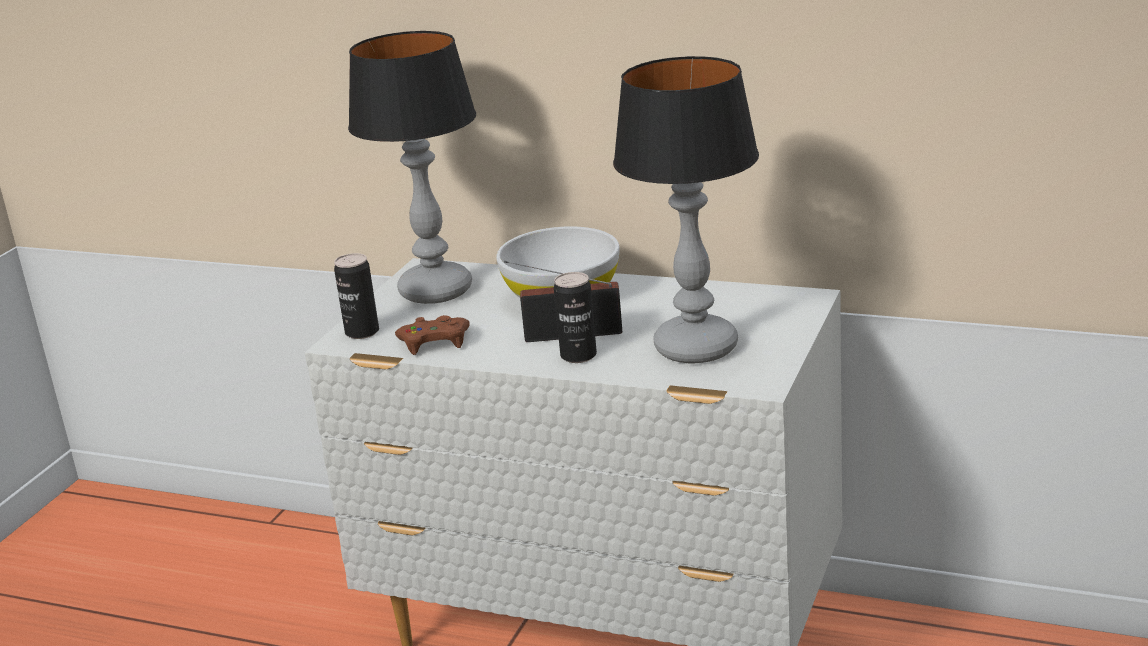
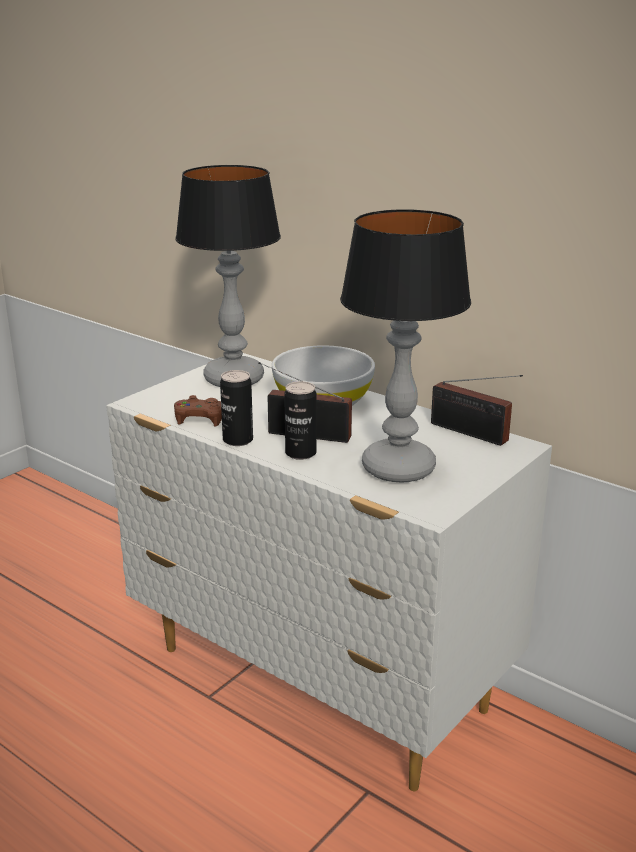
camera: 15 degrees right, 0 degrees up
(362, 332) = (157, 399): can -> can (238, 440)
(750, 295) = (472, 434): none -> radio

